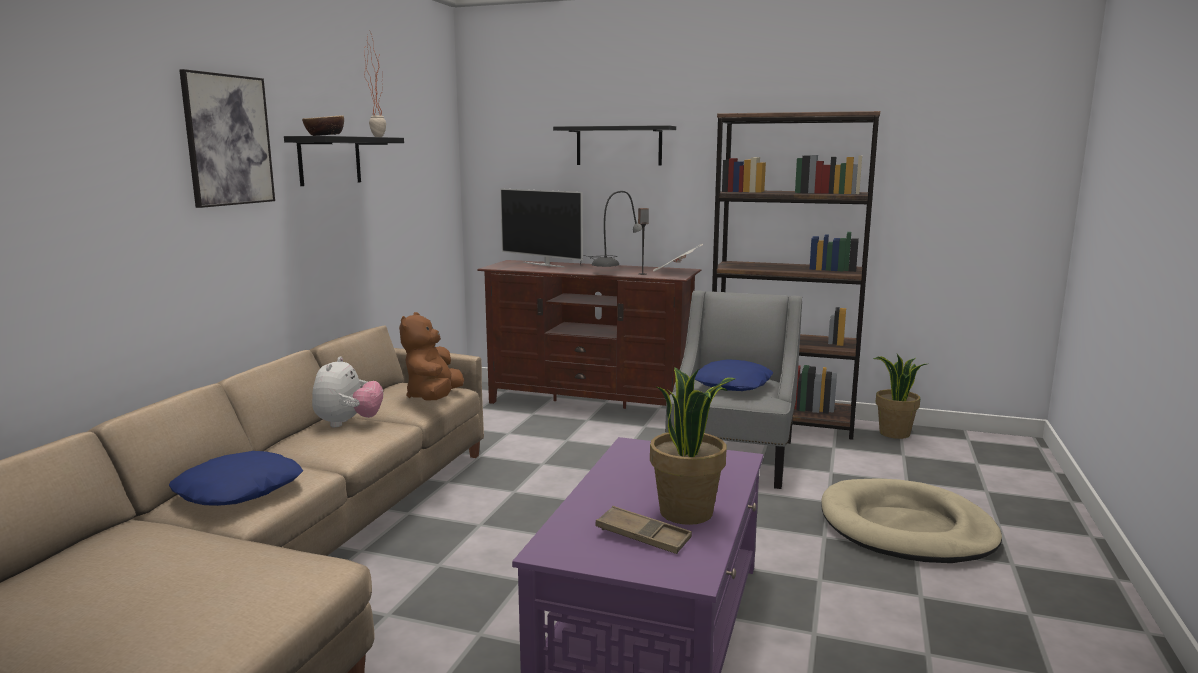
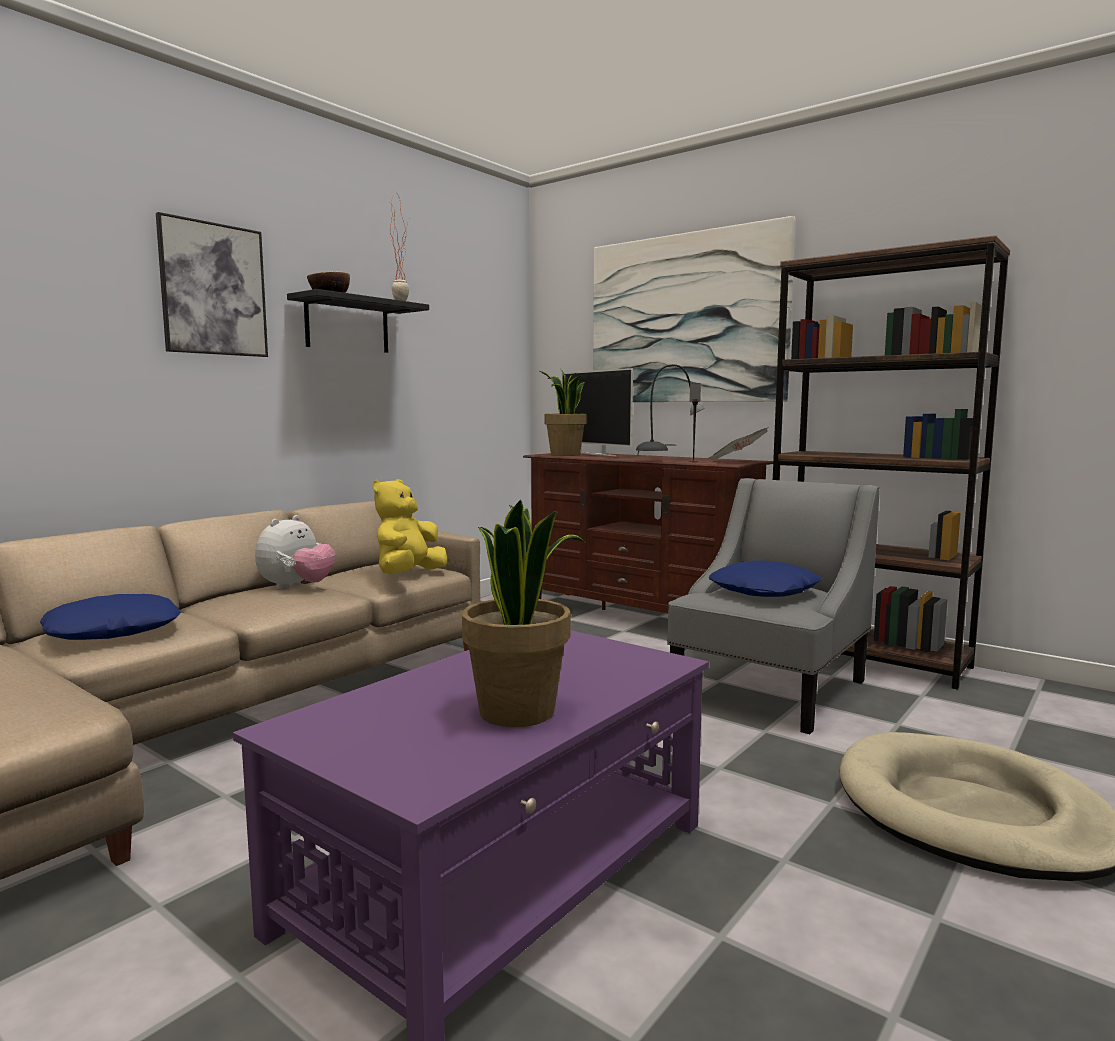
camera: 20 degrees right, 5 degrees down
(434, 398) = (408, 575): brown plush toy -> yellow plush toy
(619, 146) = (685, 319): black shelf -> picture
(643, 536) = (423, 730): brown tray -> none
(894, 433) = (1027, 690): potted plant -> potted plant (564, 455)

